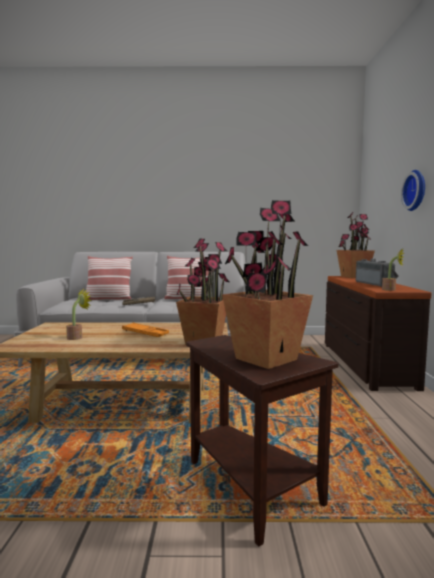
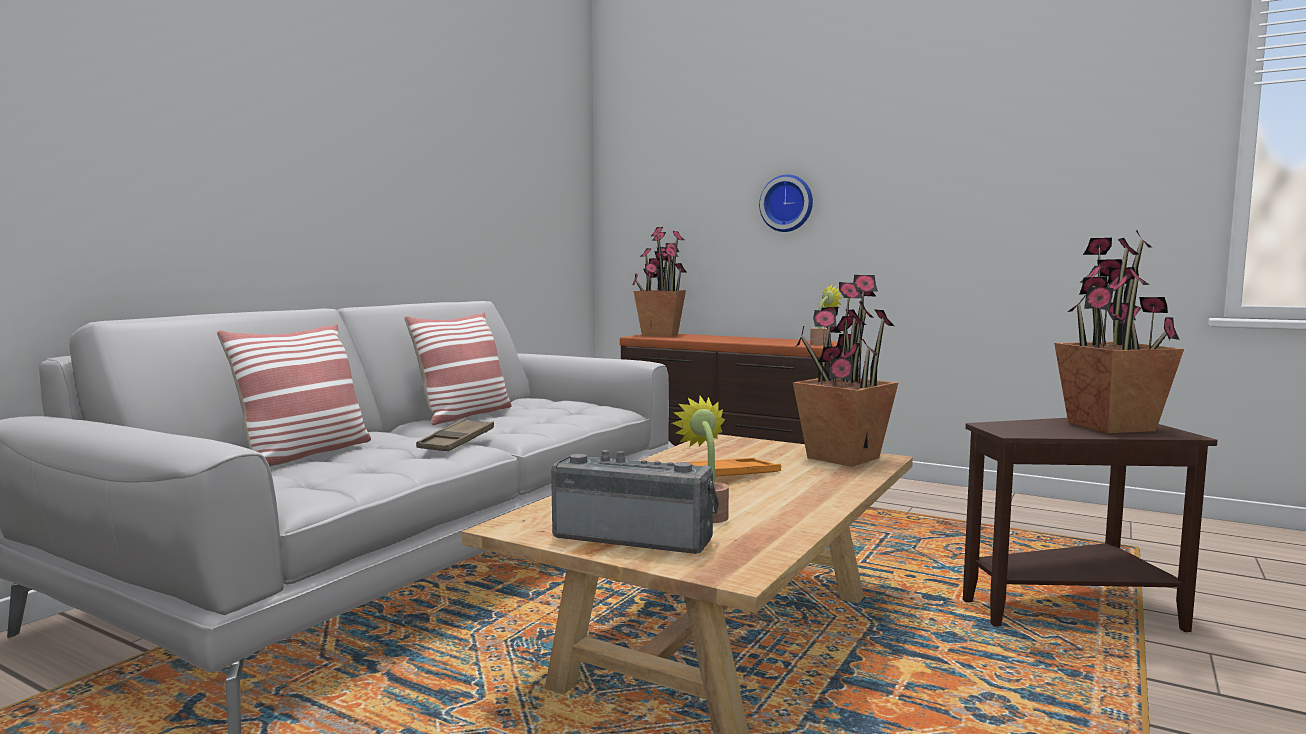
camera: 60 degrees left, 0 degrees up
(376, 284) = (757, 340): radio -> radio (635, 537)

